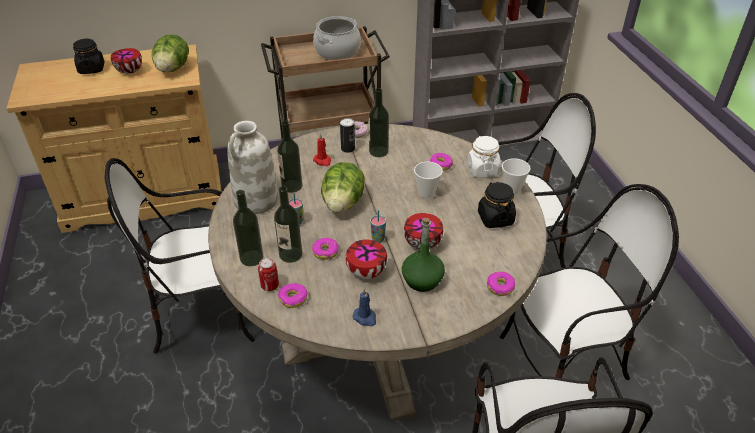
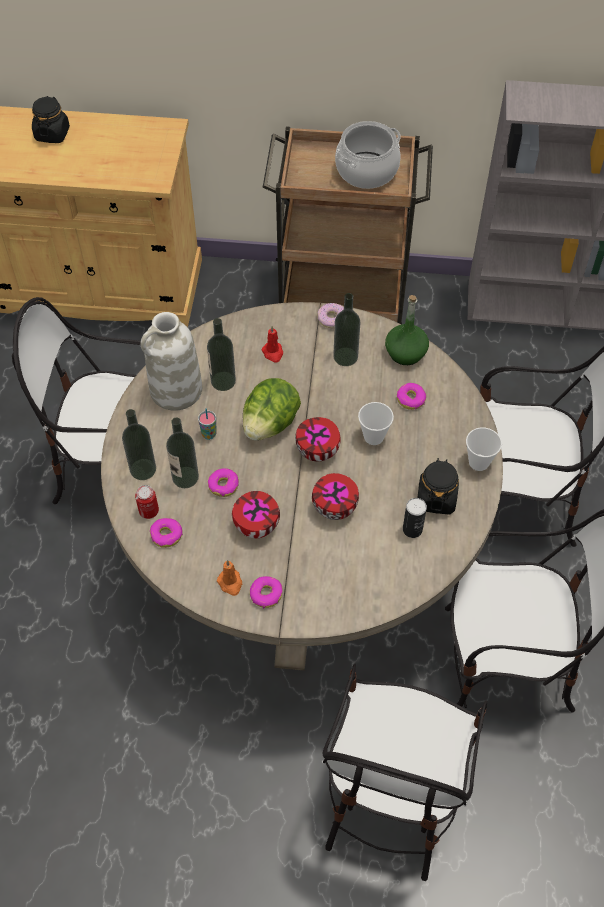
camera: 20 degrees right, 15 degrees up
(130, 71) = (95, 150): bowl -> bowl (318, 451)
(173, 69) = (146, 158): lettuce -> none
(348, 148) = (310, 342): can -> can (412, 529)
(365, 318) = (230, 583): blue candle -> orange candle
(378, 239) = (288, 486): cup -> none
(422, 280) = (312, 555): green bottle -> green bottle (405, 353)
(482, 170) = (458, 422): white jar -> none
(500, 287) = (393, 592): donut -> donut (266, 594)

